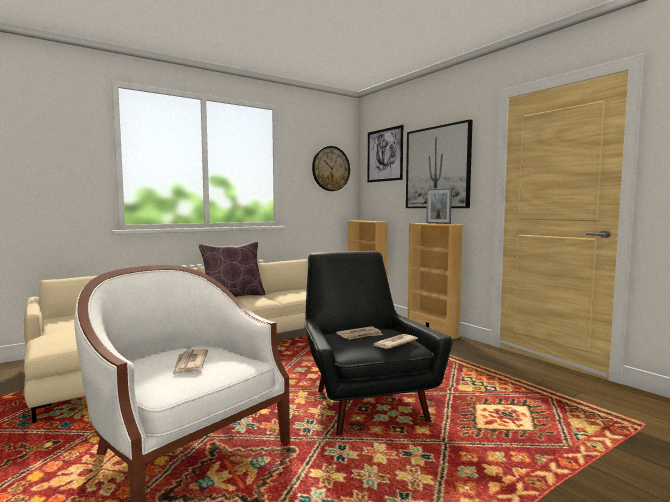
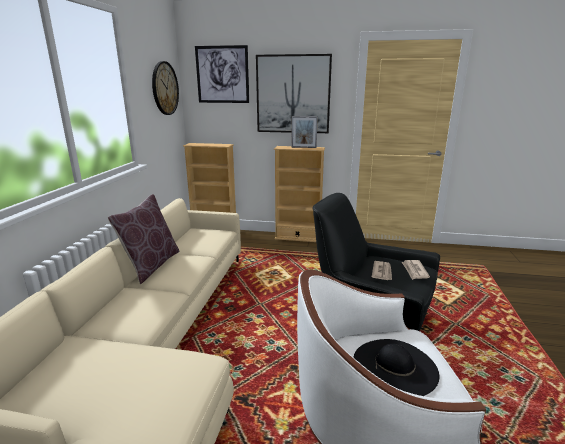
camera: 45 degrees left, 15 degrees up
(190, 364) = (394, 366): newspaper -> black hat

